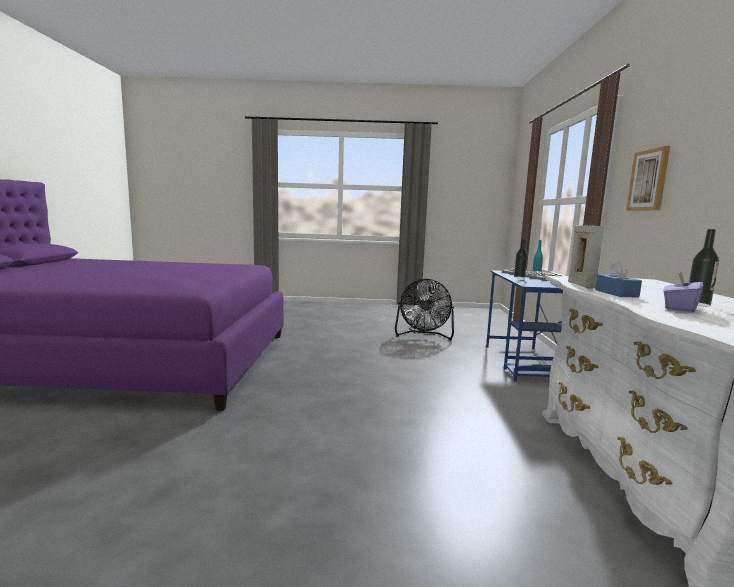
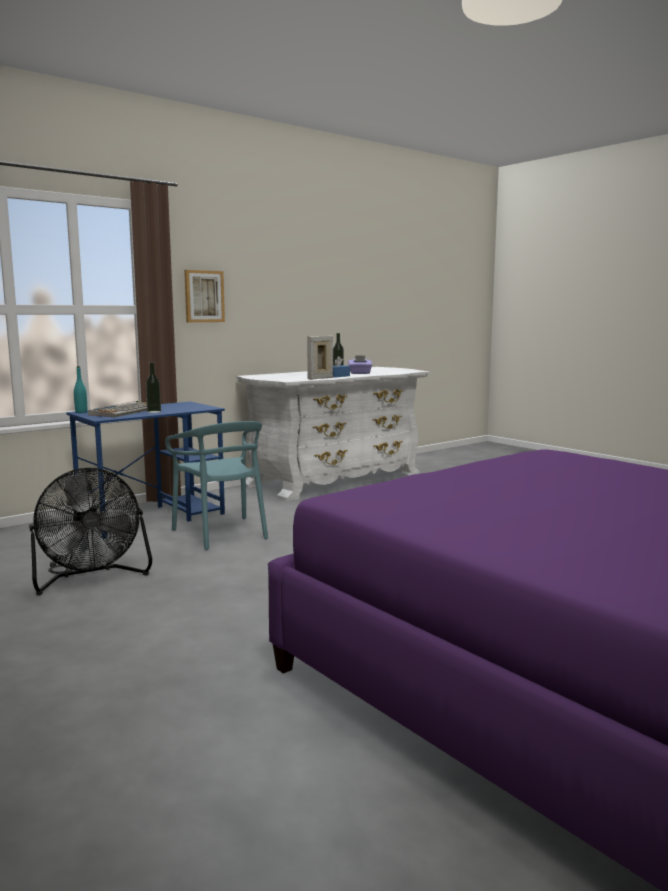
camera: 130 degrees left, 0 degrees up
(422, 335) = (86, 578): black fan -> black fan turned 90 degrees clockwise
(460, 368) = (222, 533): none -> turquoise chair

